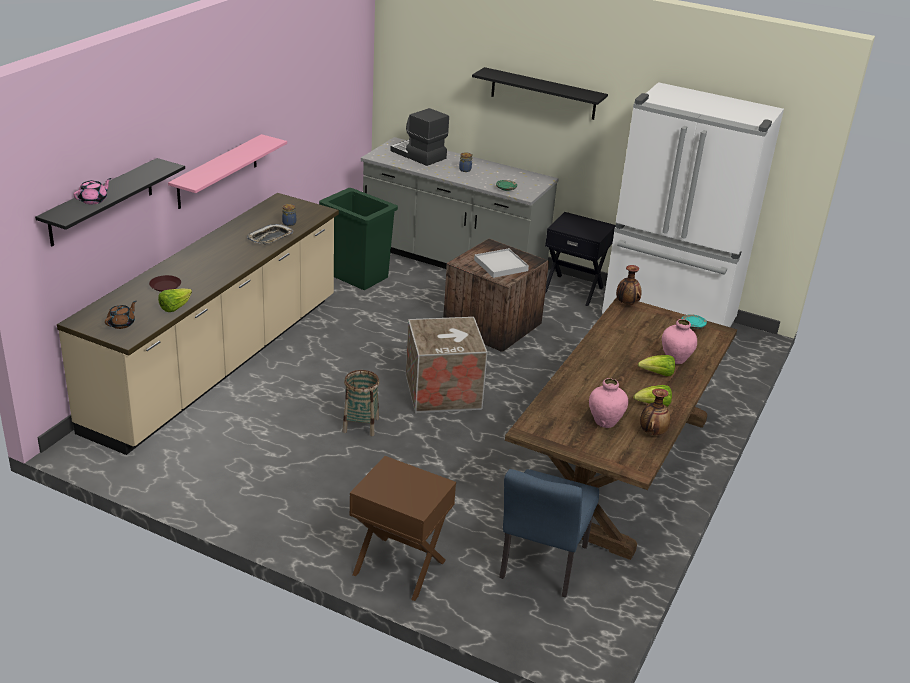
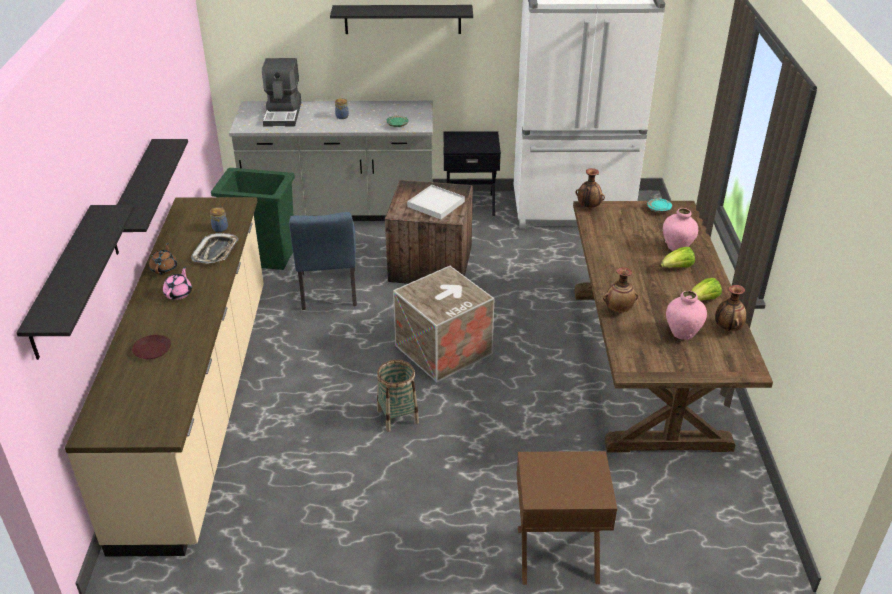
camera: 25 degrees left, 5 degrees up
(93, 200) = (70, 285): pink teapot -> pink teapot (179, 293)
(122, 324) = (143, 416): brown teapot -> brown teapot (164, 268)
(175, 307) = (187, 372): lettuce -> none
(217, 171) = (133, 197): pink shelf -> black shelf
(418, 155) = (283, 114): coffee machine -> coffee machine turned 105 degrees counterclockwise
(540, 567) = (672, 493): blue chair -> blue chair (328, 293)
(566, 386) = (618, 309): none -> vase

